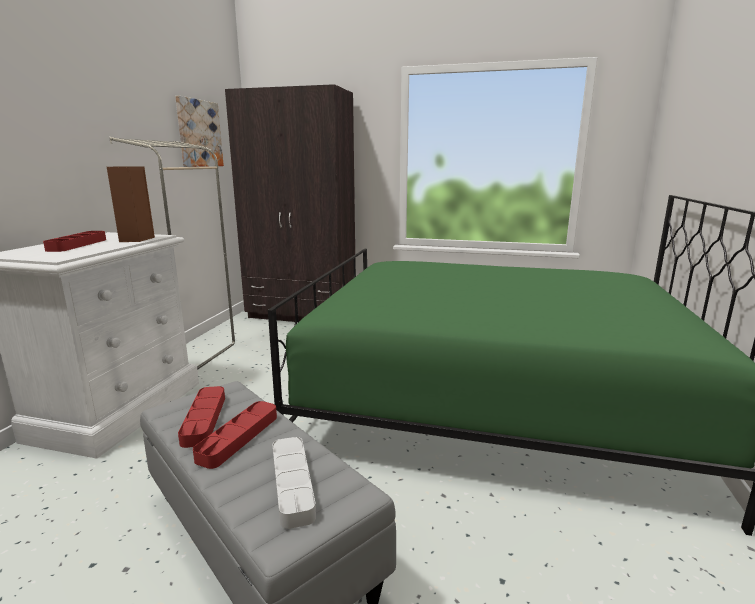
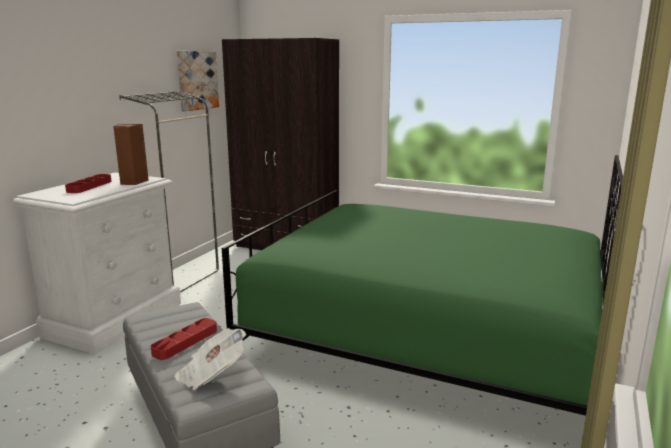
camera: 10 degrees right, 0 degrees up
(204, 419) = (165, 328): red tray -> none
(292, 484) = (211, 374): grey tray -> newspaper

